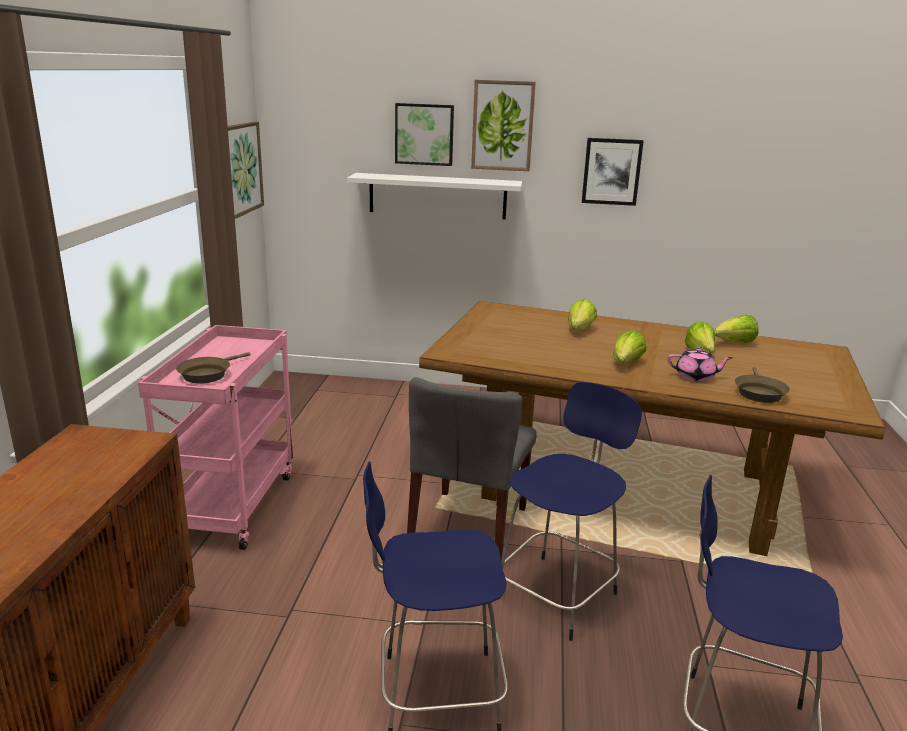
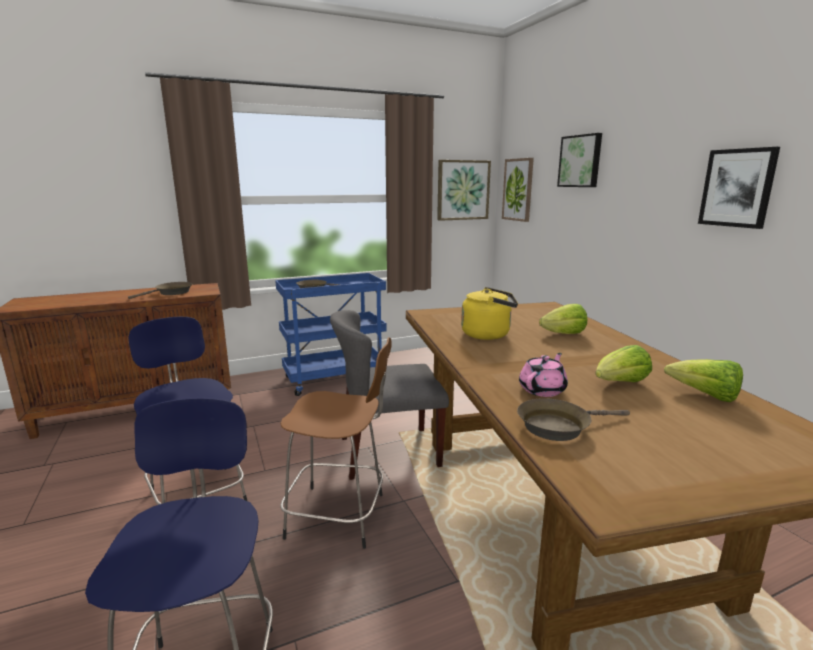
camera: 60 degrees right, 5 degrees down
(88, 469) = (171, 293): none -> brown frying pan
(231, 504) = (335, 378): pink cart -> blue cart
(437, 196) = (584, 215): white shelf -> none
(502, 125) = (636, 147): picture -> picture (518, 189)
(552, 352) = (488, 334): none -> yellow kettle
(558, 594) = (340, 516): blue stool -> brown stool
(626, 364) = (516, 359): lettuce -> none
(695, 376) = (543, 390): pink teapot -> pink teapot turned 120 degrees counterclockwise

